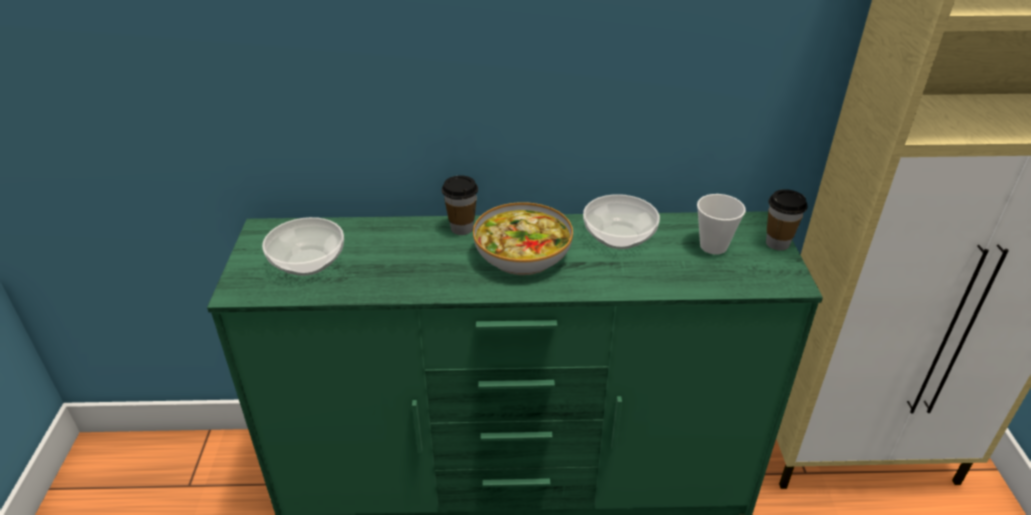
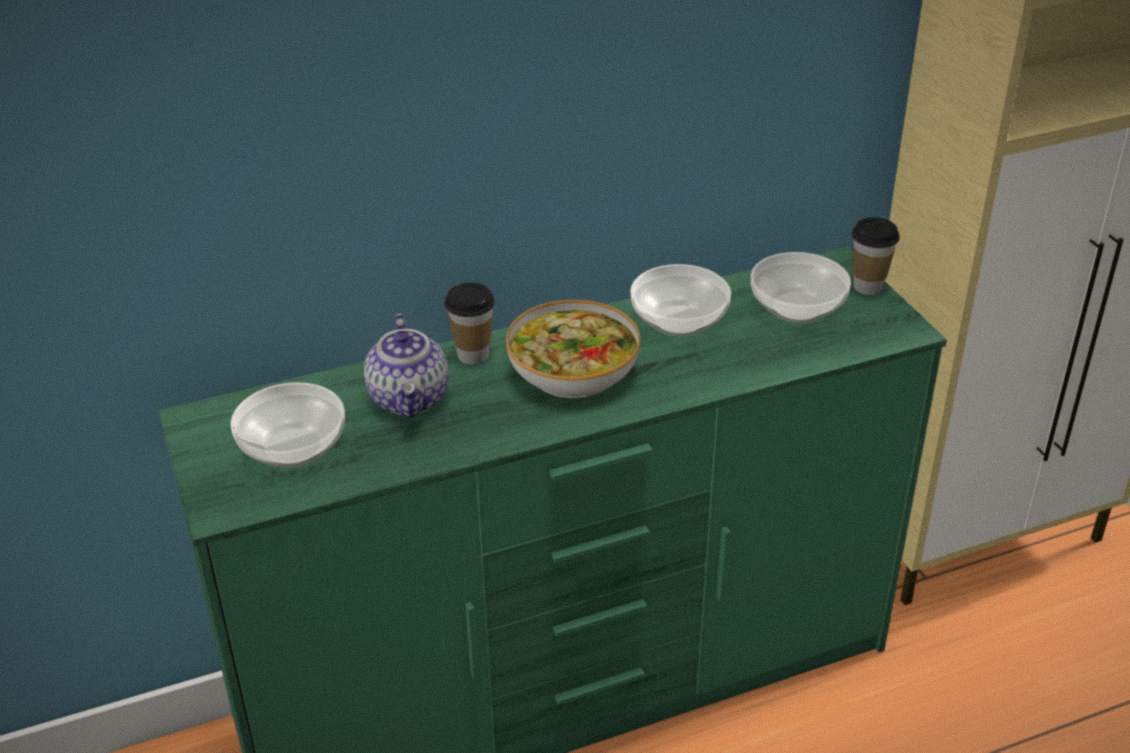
camera: 20 degrees left, 0 degrees up
(402, 248) = (410, 399): none -> teapot
(713, 246) = (797, 307): cup -> bowl

